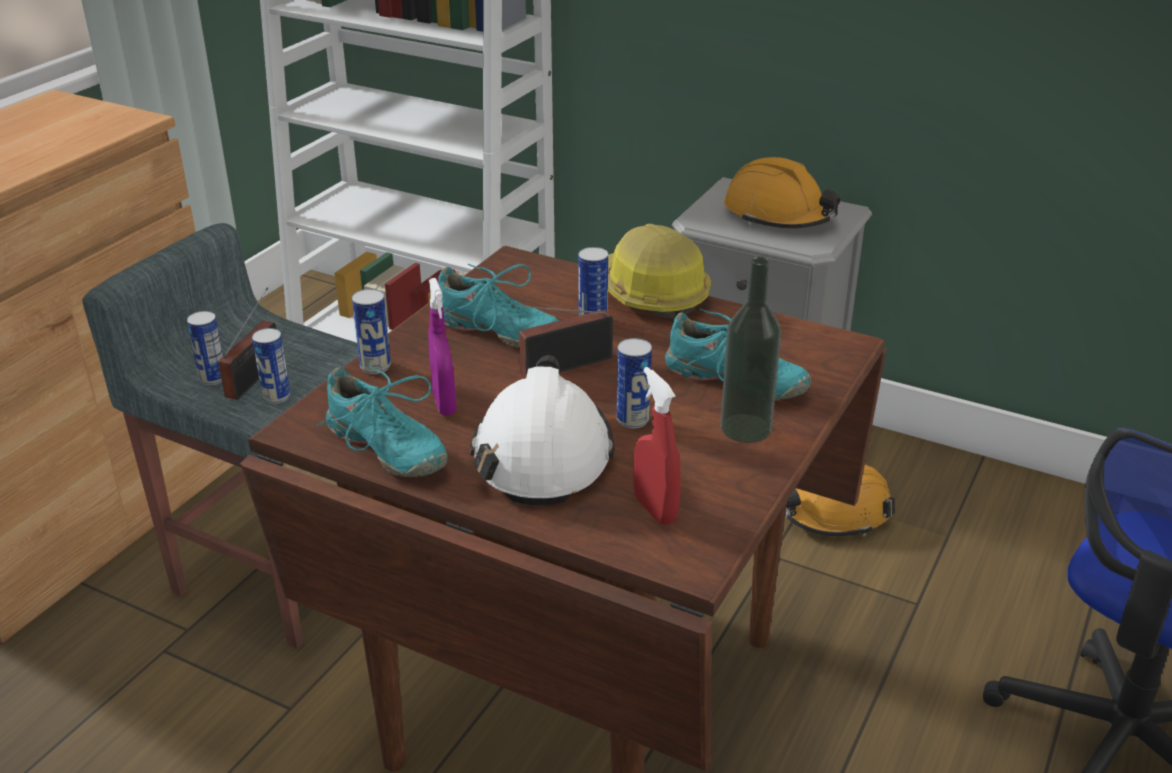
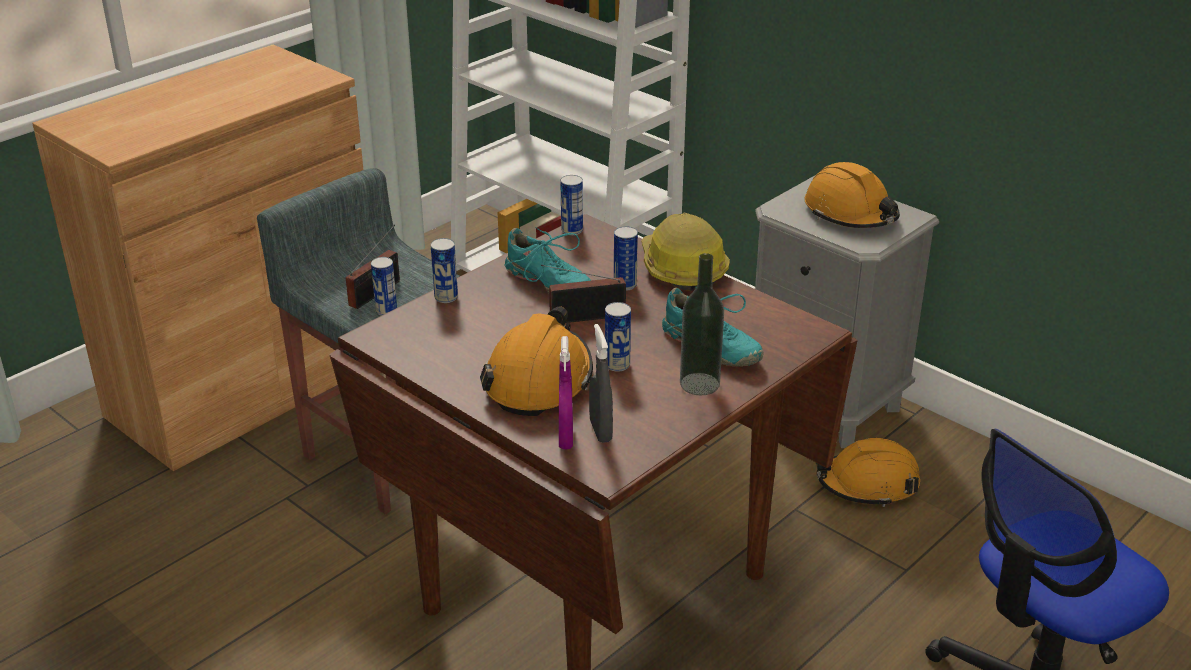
camera: 15 degrees right, 0 degrees up
(213, 378) = (344, 290): can -> can (572, 230)
(385, 449) = (429, 359): turquoise shoe -> none
(444, 404) = (484, 332): purple spray bottle -> purple spray bottle (566, 438)
(542, 454) = (538, 379): white hard hat -> orange hard hat
(655, 509) = (600, 431): red spray bottle -> grey spray bottle

